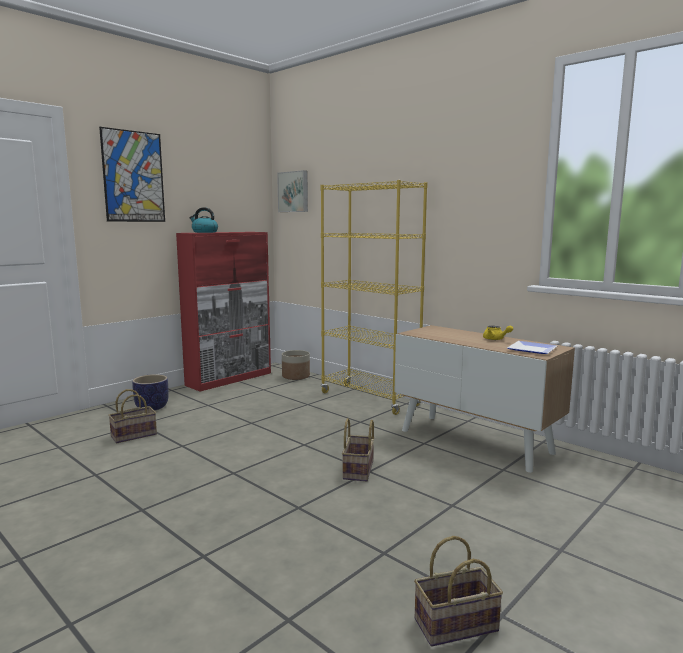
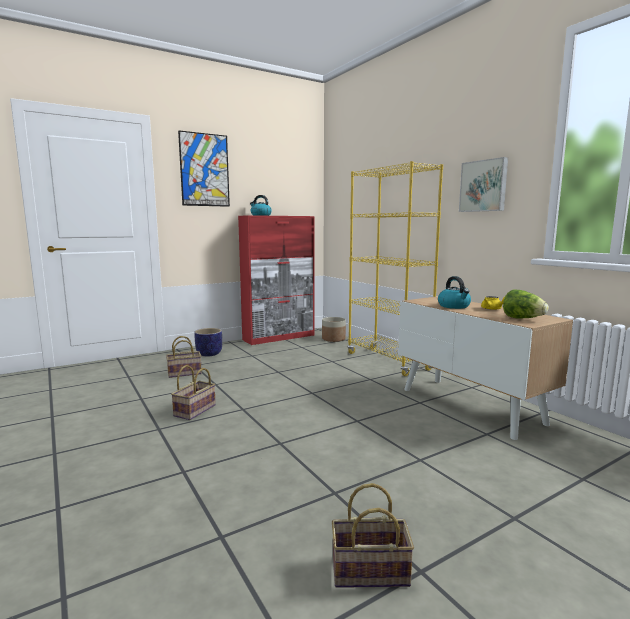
camera: 15 degrees right, 0 degrees up
(294, 192) = (339, 182): picture -> picture (484, 186)
(359, 470) = (348, 419): basket -> basket (195, 411)
(456, 338) = (454, 306): none -> kettle
(531, 349) = (523, 318): plate -> lettuce

